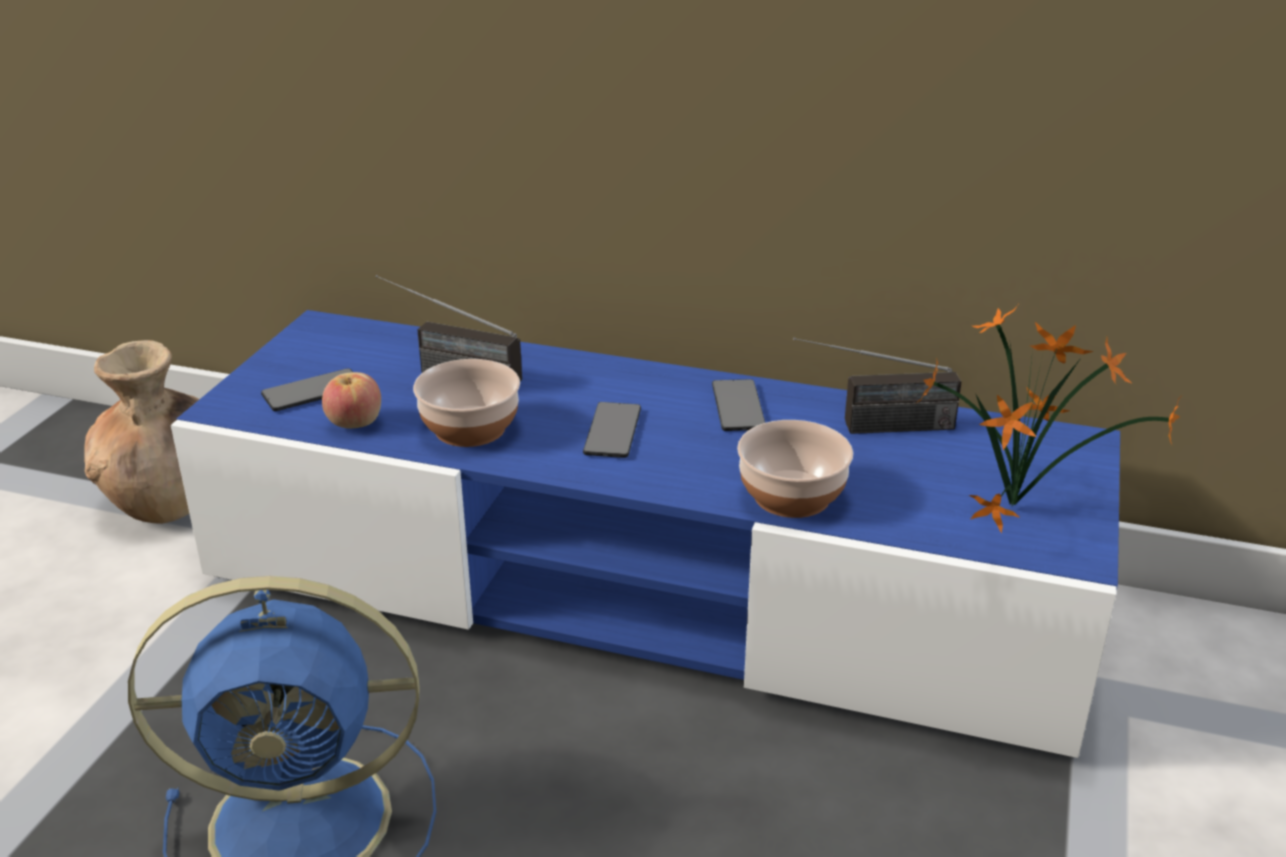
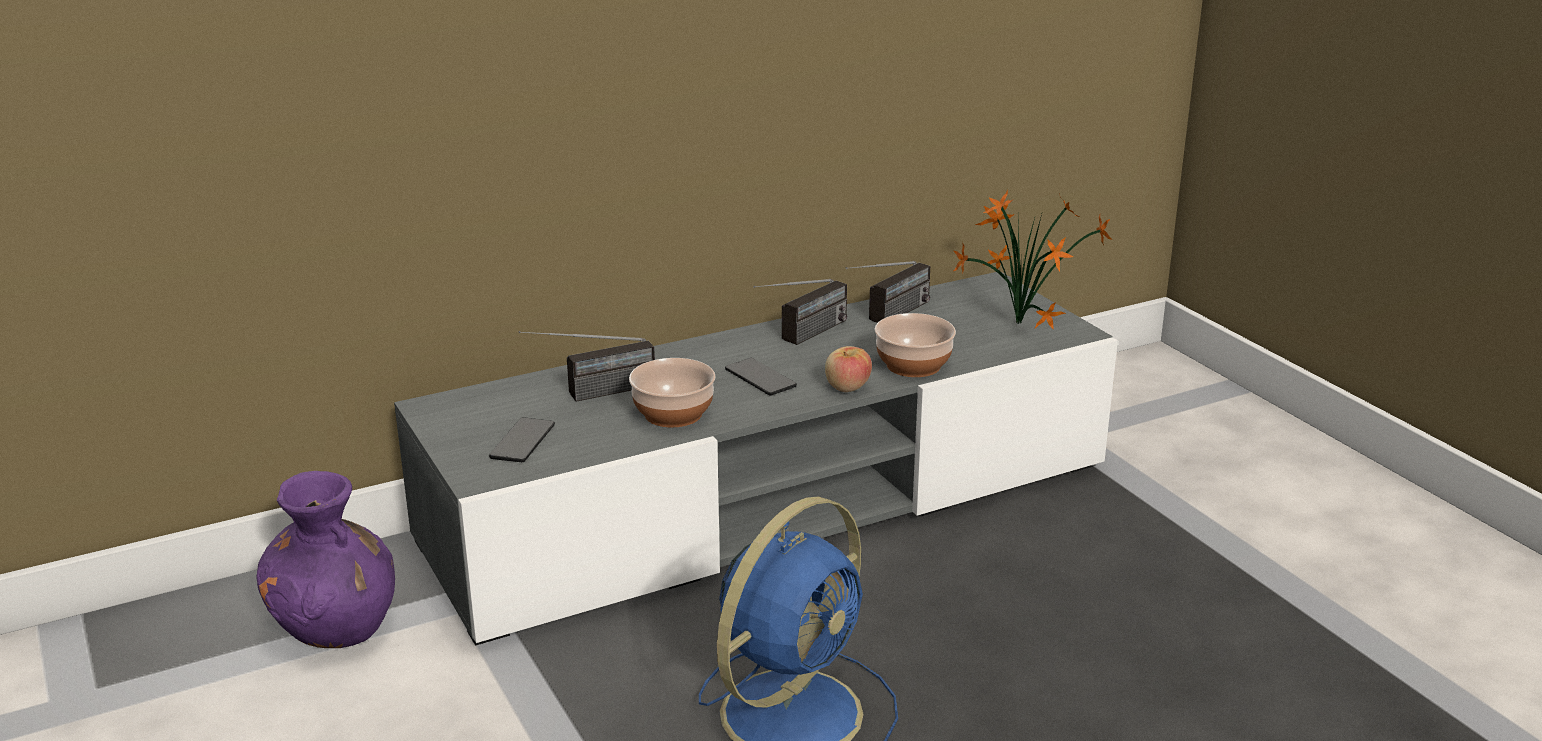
camera: 45 degrees left, 5 degrees down
(167, 500) = (336, 627): brown vase -> purple vase
(354, 423) = (593, 444): apple -> apple (847, 388)
(643, 587) = (771, 503): blue tv stand -> grey tv stand
(738, 407) = (802, 337): phone -> radio

